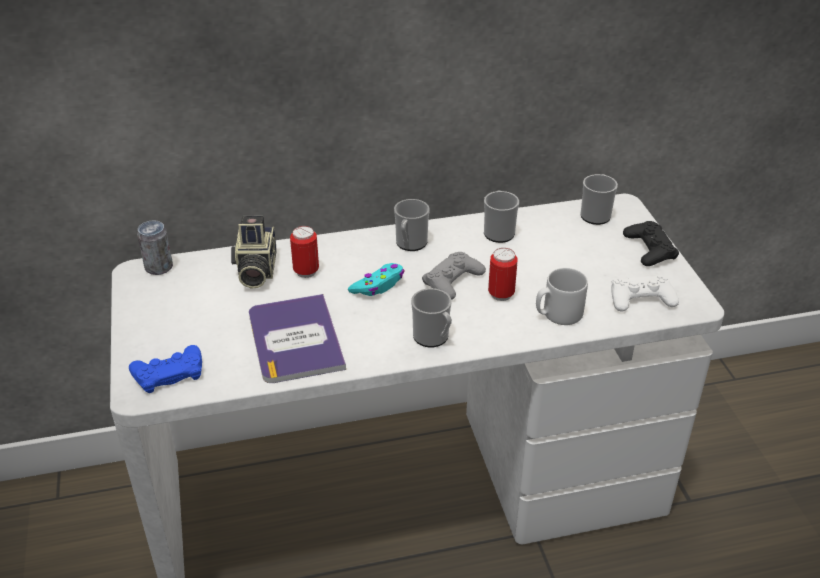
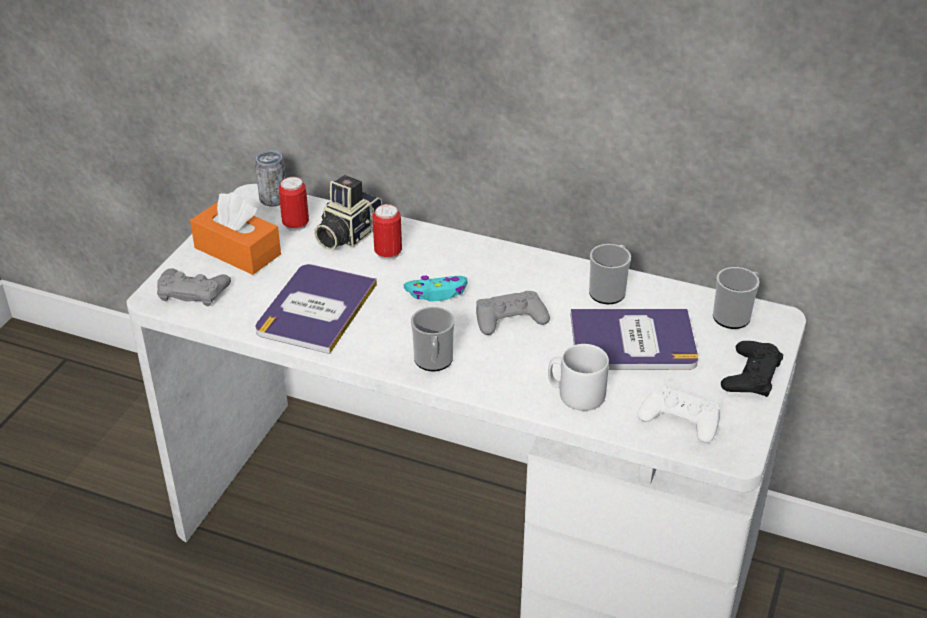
camera: 35 degrees right, 0 degrees up
(169, 373) = (192, 291): blue game controller -> grey game controller
(173, 322) = (237, 251): none -> orange tissue box
(410, 244) = (508, 267): mug -> none
(501, 294) = (541, 351): can -> can (295, 225)
(553, 260) = (633, 341): none -> book

